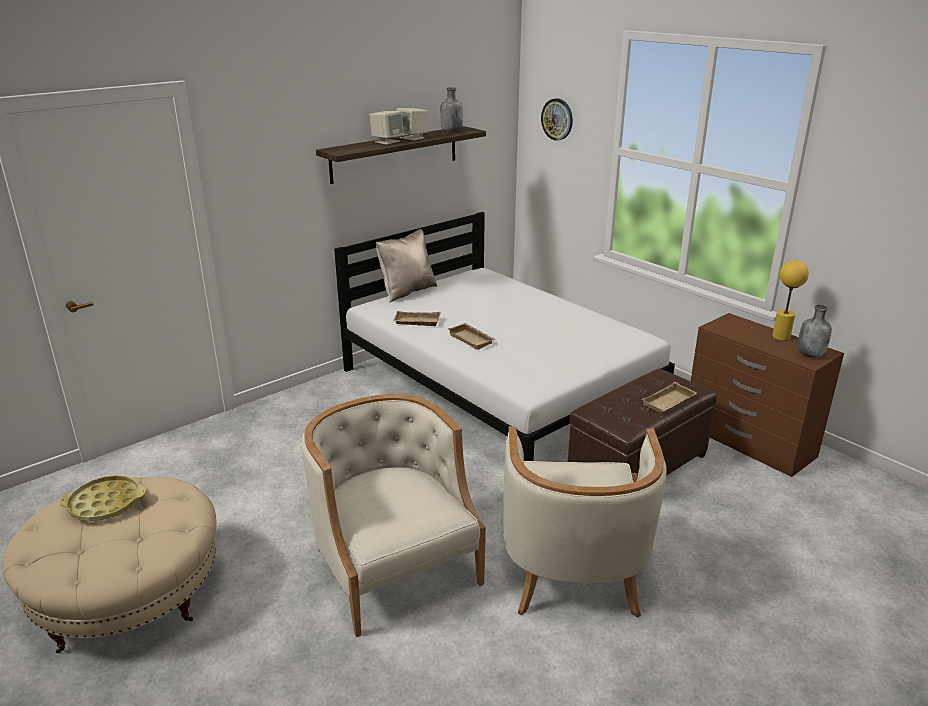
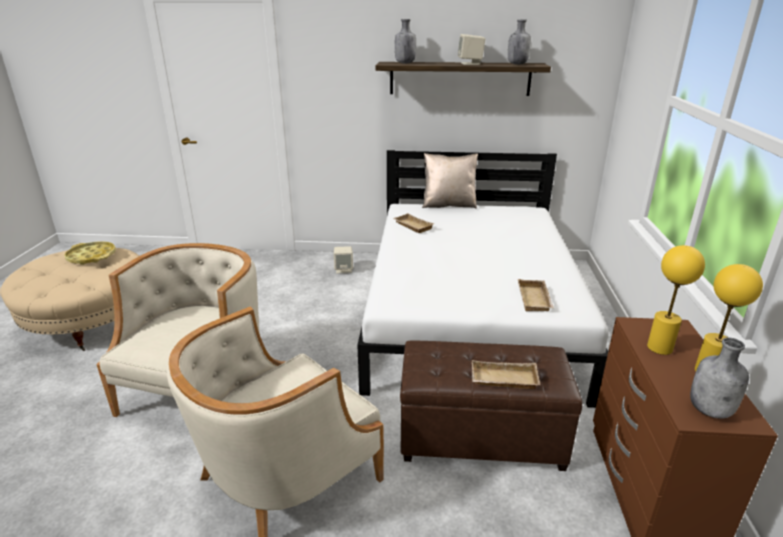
camera: 45 degrees right, 0 degrees up
(352, 147) = (404, 63): none -> grey bottle
(387, 141) = (442, 63): beige speaker -> beige speaker (344, 270)
(472, 339) = (426, 252): beige tray -> beige tray (535, 299)
(557, 119) = (641, 64): wall clock -> none
(745, 334) = (659, 348): none -> yellow table lamp

